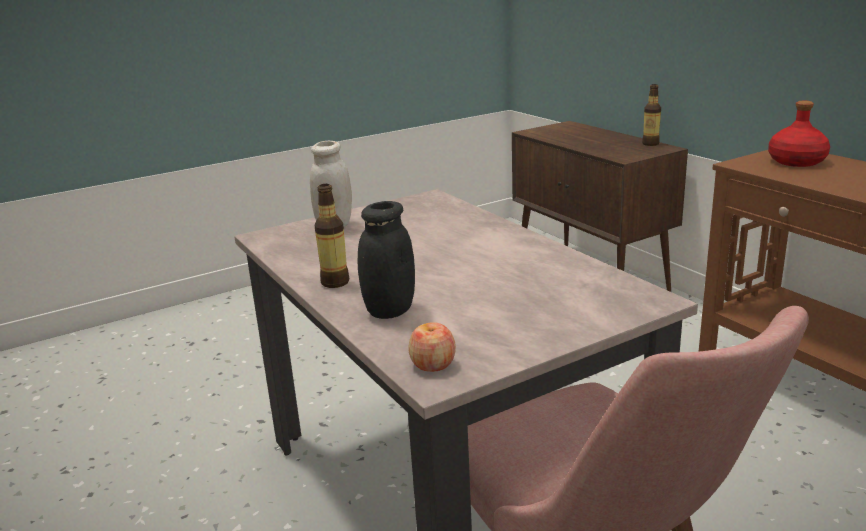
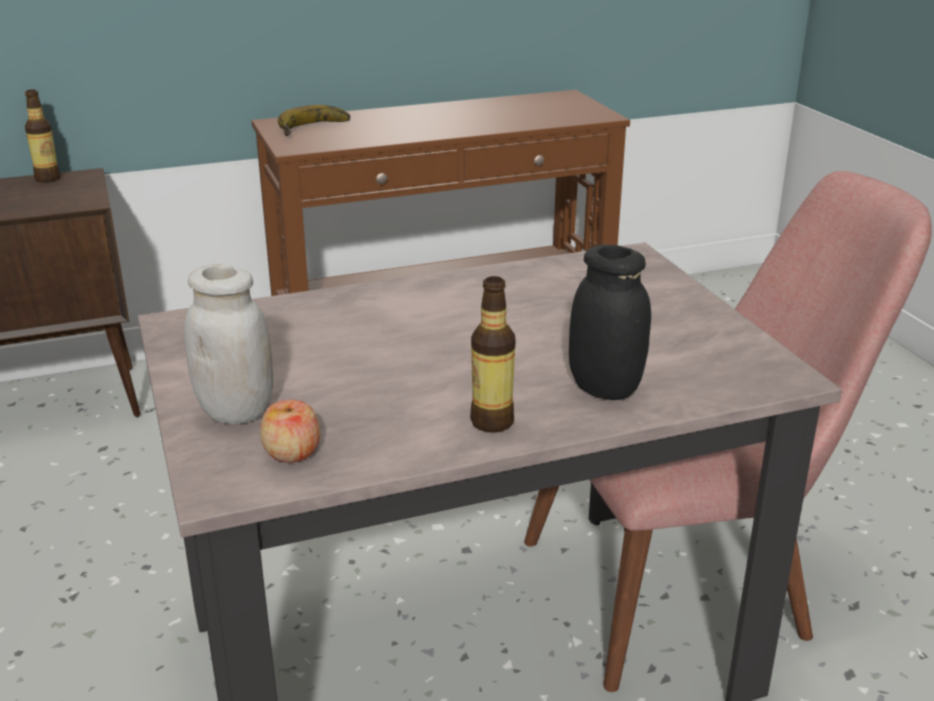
camera: 80 degrees left, 5 degrees up
(432, 364) = (752, 375): apple -> apple (292, 452)
(796, 161) = (316, 129): red bottle -> banana

